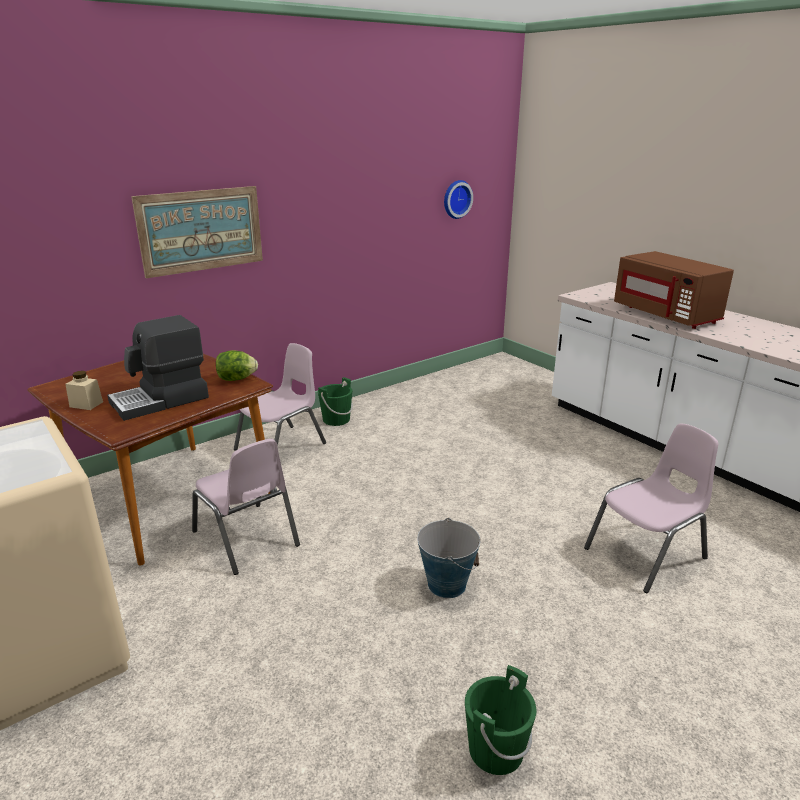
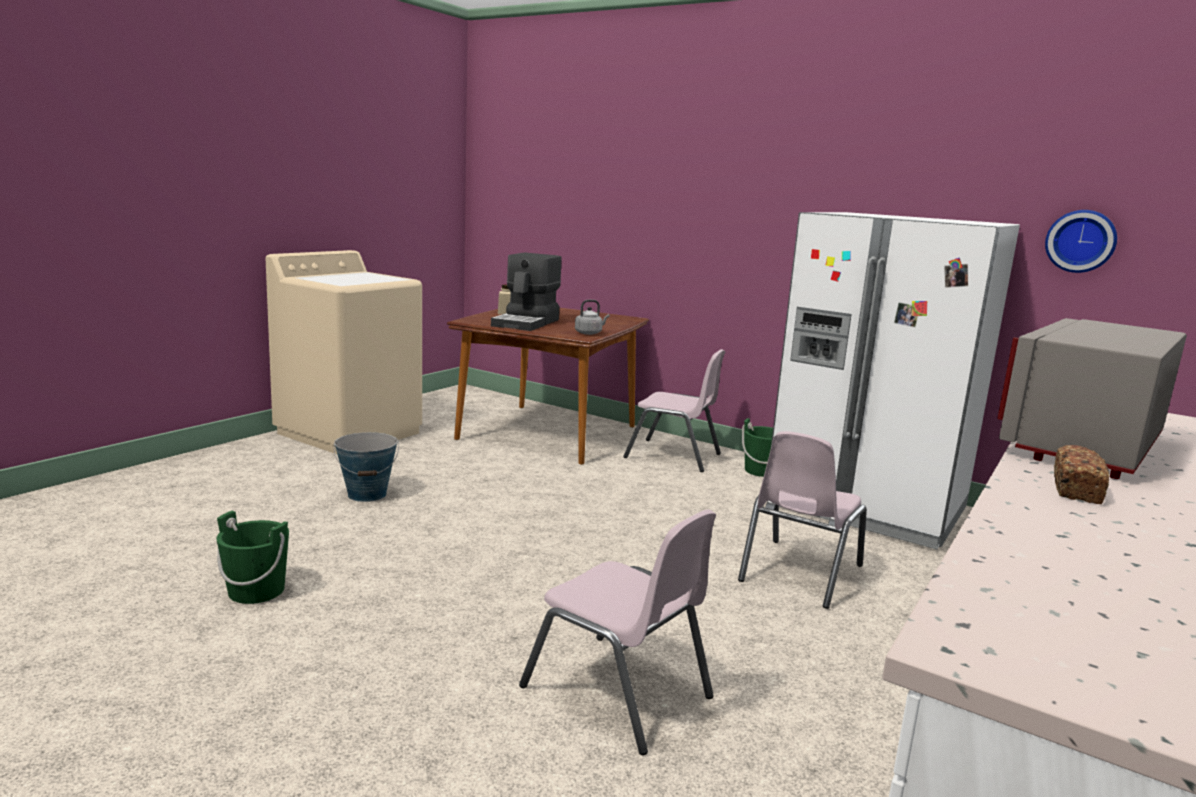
camera: 70 degrees right, 10 degrees down
(161, 400) = (527, 323): coffee machine -> coffee machine turned 105 degrees counterclockwise
(201, 230) = (690, 212): picture -> none
(236, 379) = (589, 333): lettuce -> grey kettle
(246, 538) = (509, 465): pink chair -> pink chair (799, 573)
(416, 403) = (867, 506): none -> white fridge
(447, 584) = (481, 553): bucket -> bucket (367, 494)
(666, 315) = (1083, 446): brown microwave -> grey microwave
(736, 333) = (1076, 490): none -> bread

